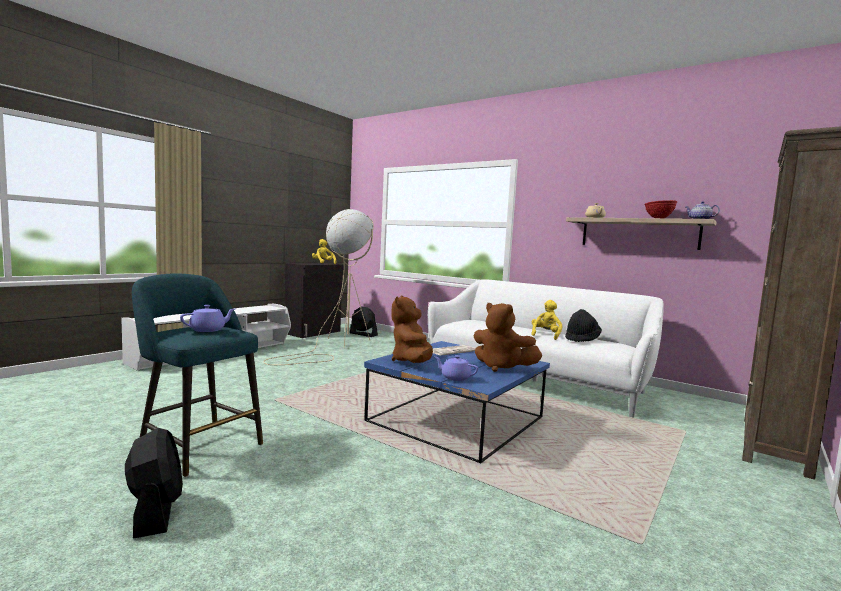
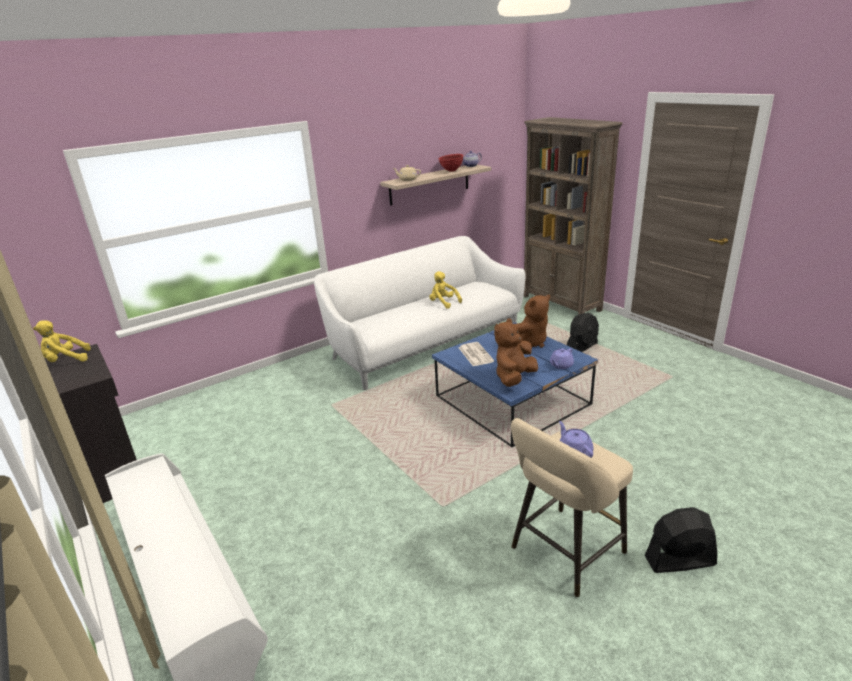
camera: 70 degrees left, 20 degrees up
(198, 446) = (563, 553): turquoise stool -> beige stool
(335, 346) = (226, 452): beige floor lamp -> none
(363, 334) = (168, 422): black fan -> black fan (582, 347)
(412, 362) = (514, 378): brown plush toy -> brown plush toy turned 105 degrees clockwise
(582, 339) = (465, 293): black hat -> none

